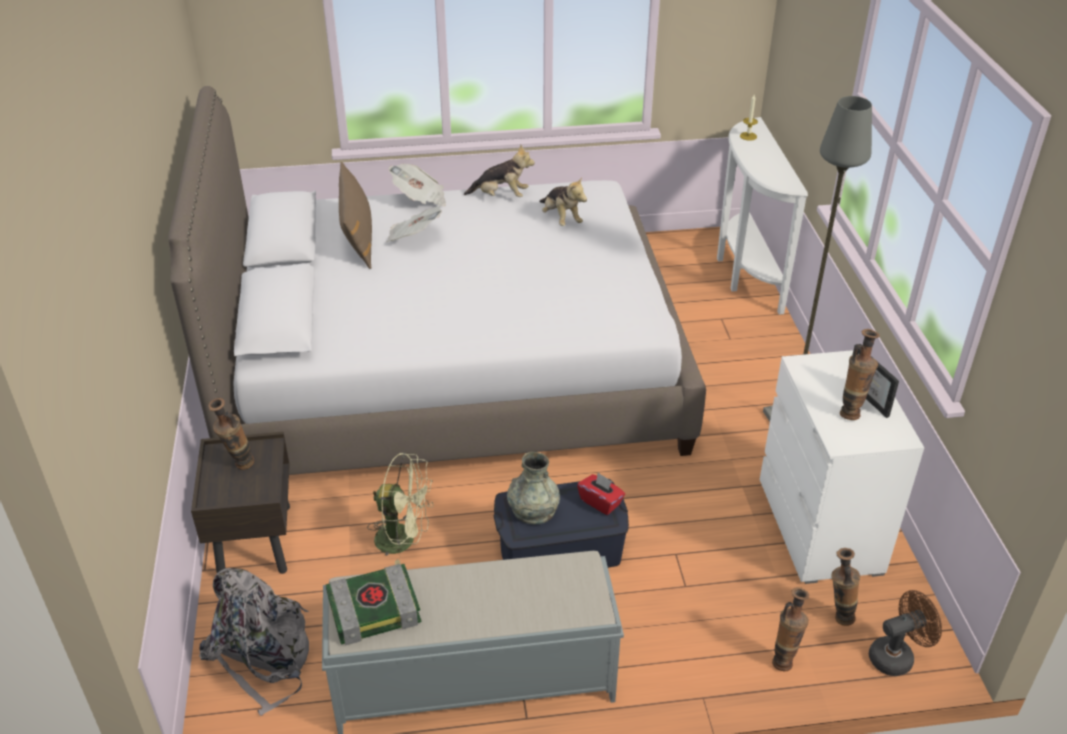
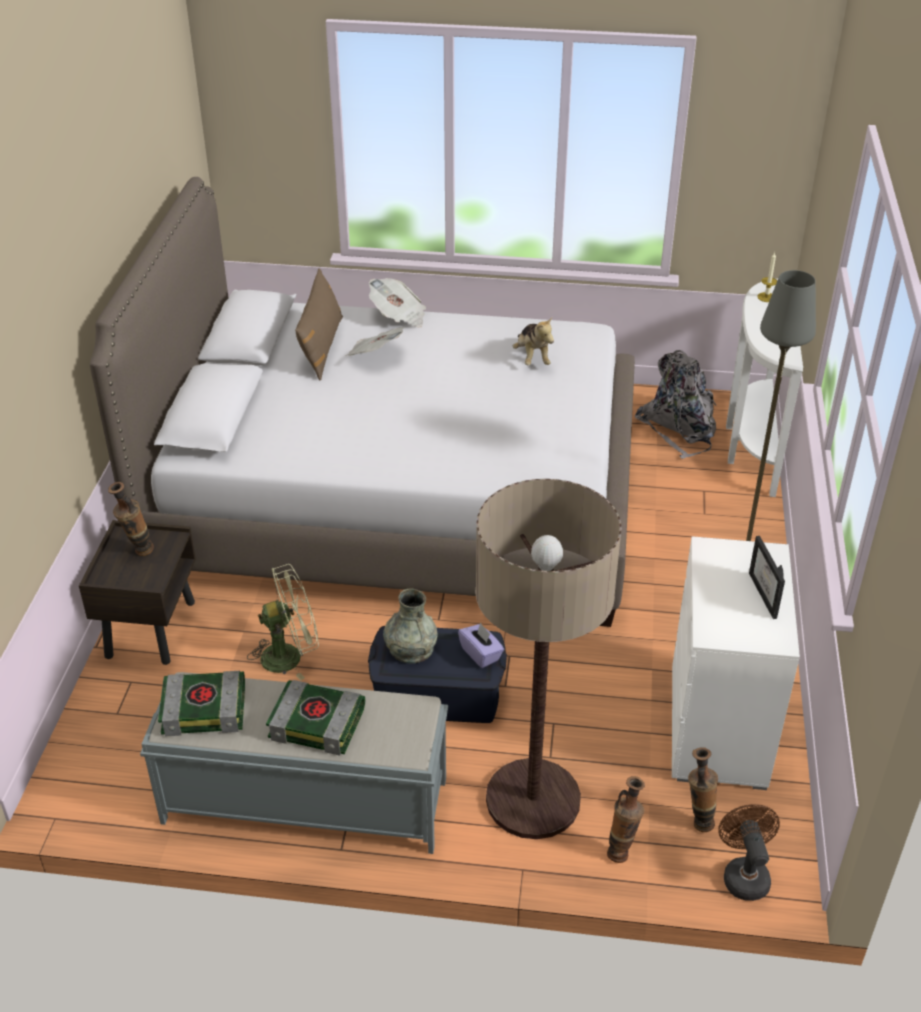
camera: 15 degrees right, 0 degrees up
(262, 656) = (119, 737): grey backpack -> grey backpack (680, 428)
(404, 539) = (290, 655): green fan -> green fan turned 45 degrees counterclockwise
(493, 599) = (319, 723): none -> book
(501, 196) = (481, 325): plush toy -> none
(600, 502) = (481, 654): red tissue box -> purple tissue box
(686, 629) = (533, 800): none -> floor lamp
(851, 411) = (738, 605): vase -> none
(897, 656) = (743, 874): brown fan -> brown fan turned 90 degrees counterclockwise

